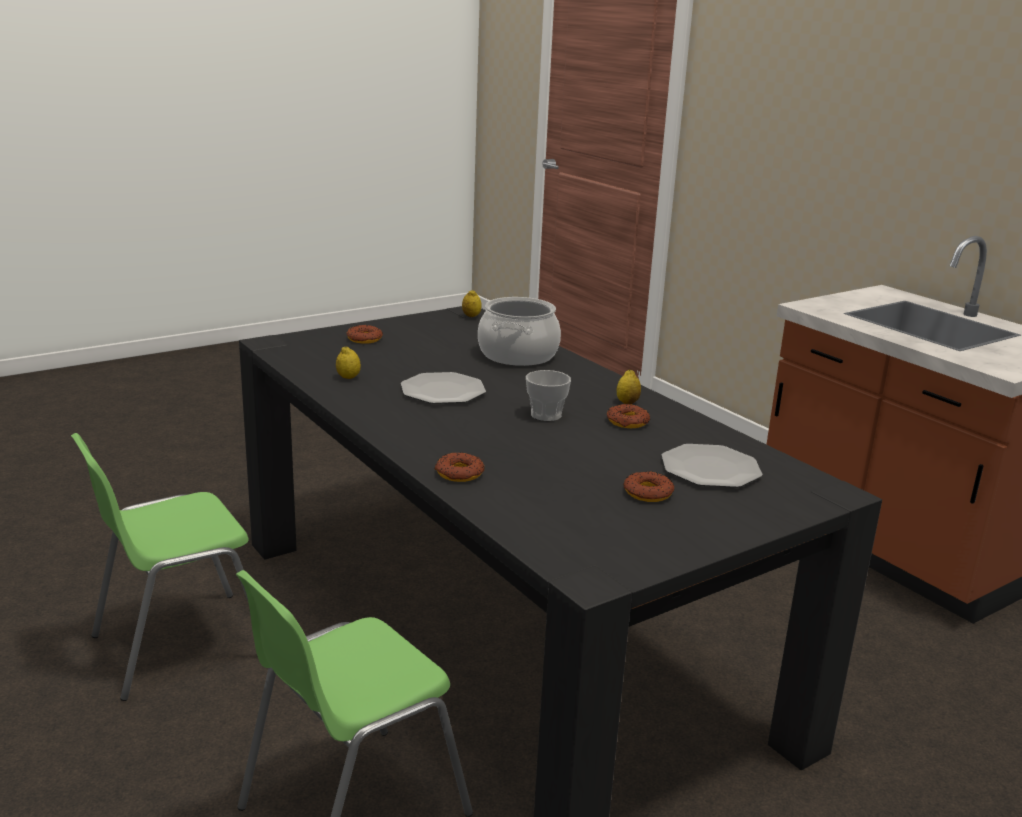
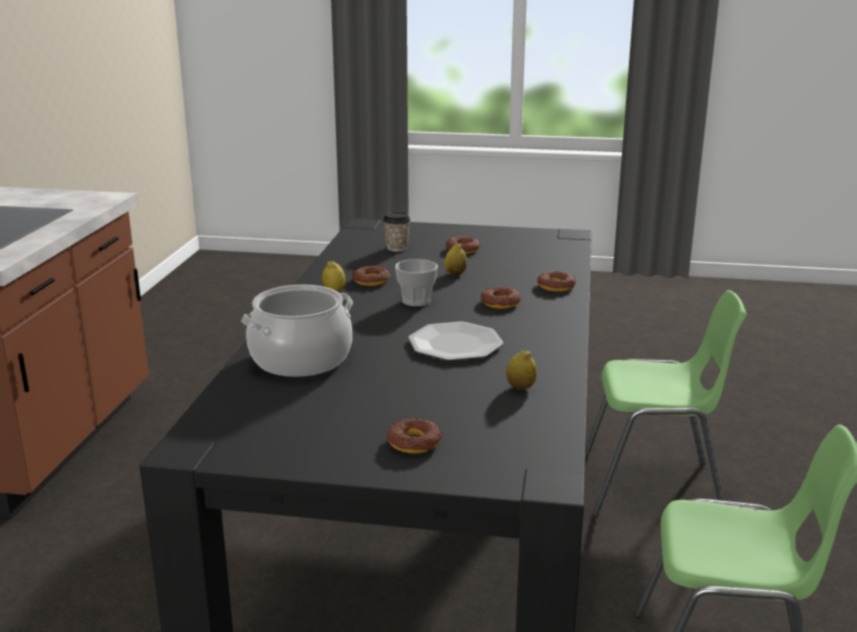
camera: 135 degrees left, 0 degrees up
(471, 316) = (206, 436): lemon -> lemon (455, 274)
(476, 436) = (500, 303): none -> donut
(710, 469) = (397, 248): plate -> cup

